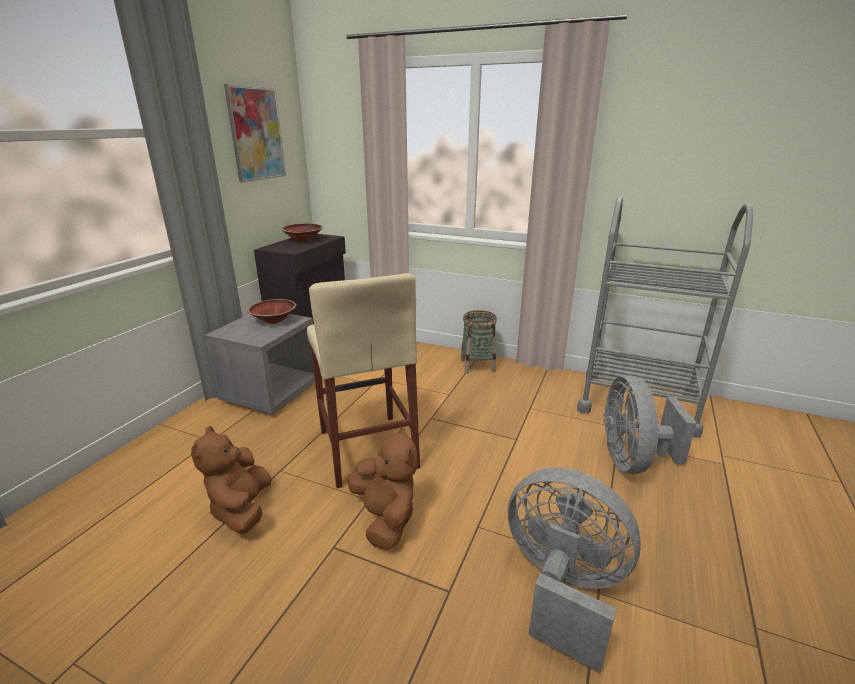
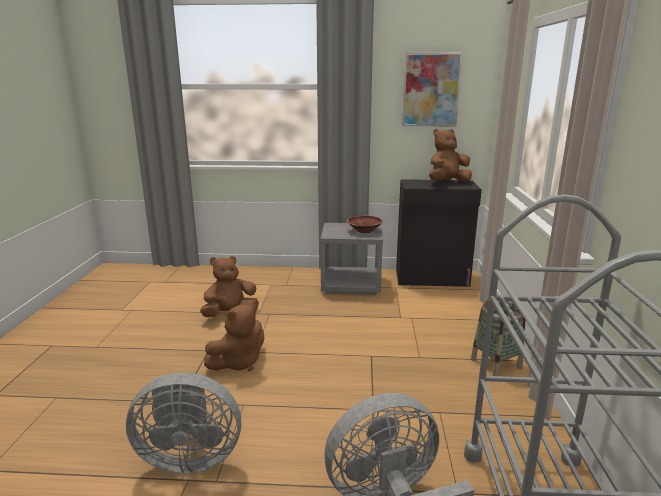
camera: 70 degrees right, 5 degrees down
(303, 240) = (447, 183): brown bowl -> brown plush toy
(367, 448) = (310, 337): beige stool -> none
(562, 588) = (189, 457): grey fan -> grey fan turned 75 degrees clockwise

